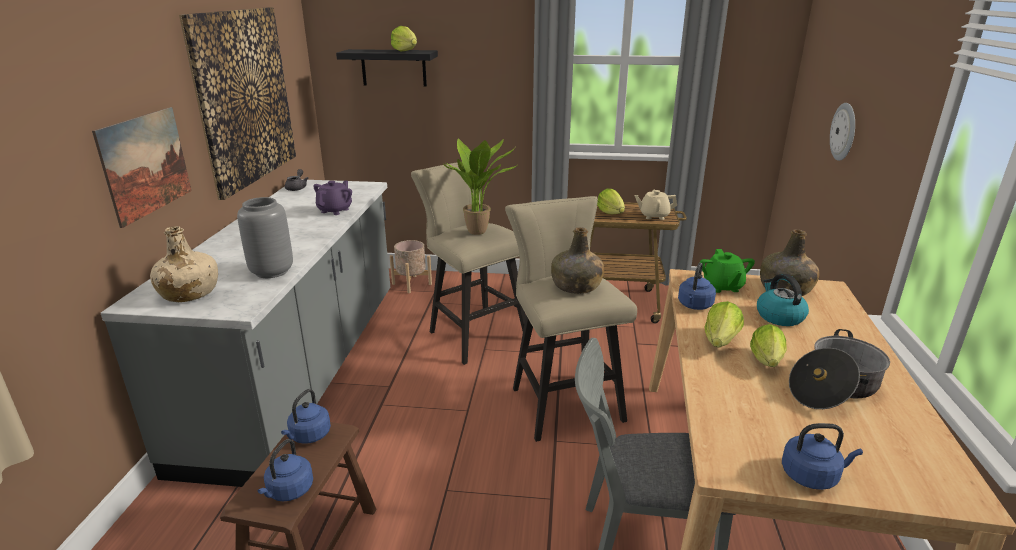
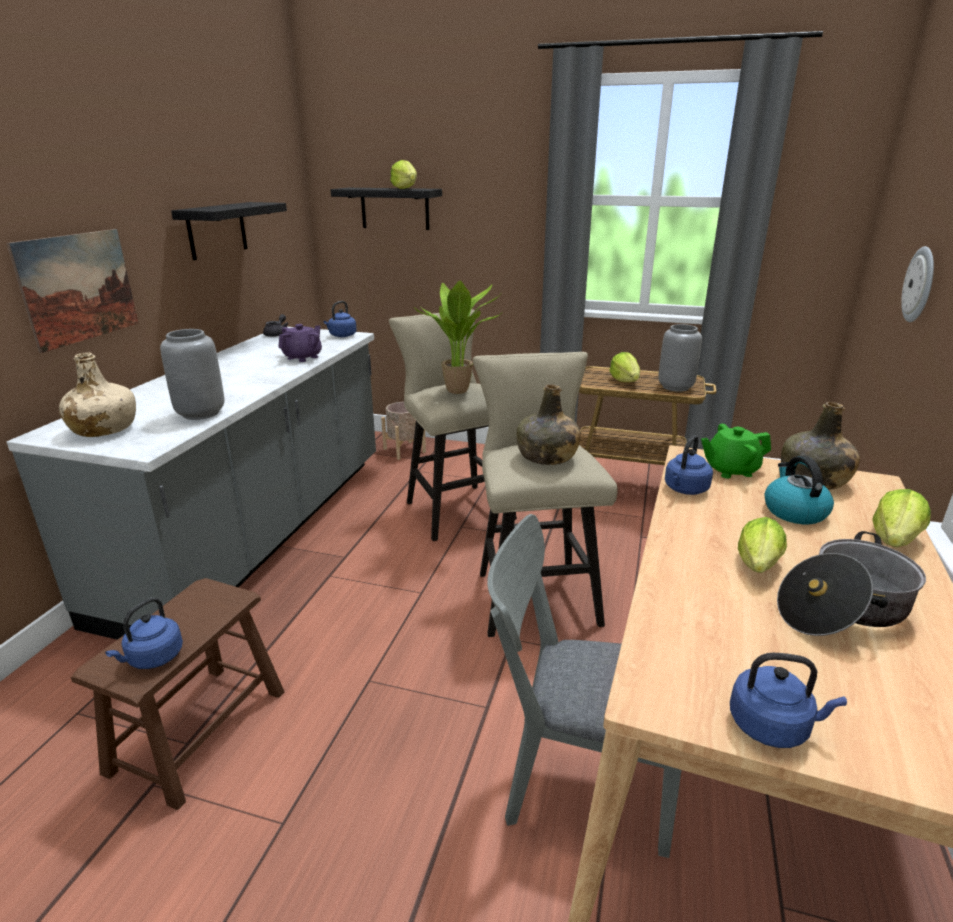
camera: 10 degrees right, 0 degrees up
(244, 97) = (217, 230): picture -> black shelf
(309, 436) = (202, 599): blue kettle -> blue kettle (341, 336)
(654, 216) = (676, 387): beige teapot -> grey vase
(720, 341) = (703, 535): lettuce -> lettuce (894, 540)
(722, 287) = (730, 470): green teapot -> green teapot turned 75 degrees clockwise

